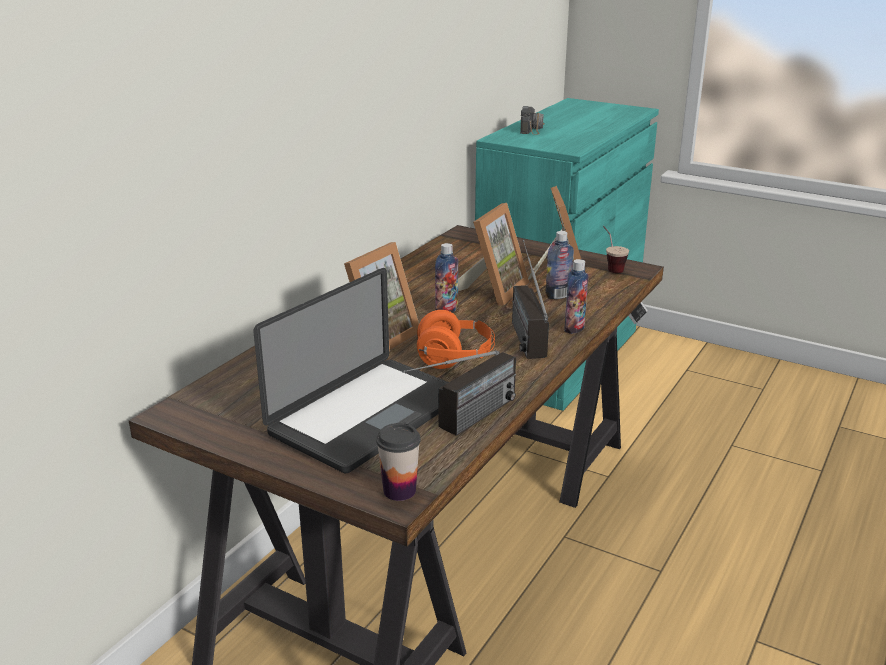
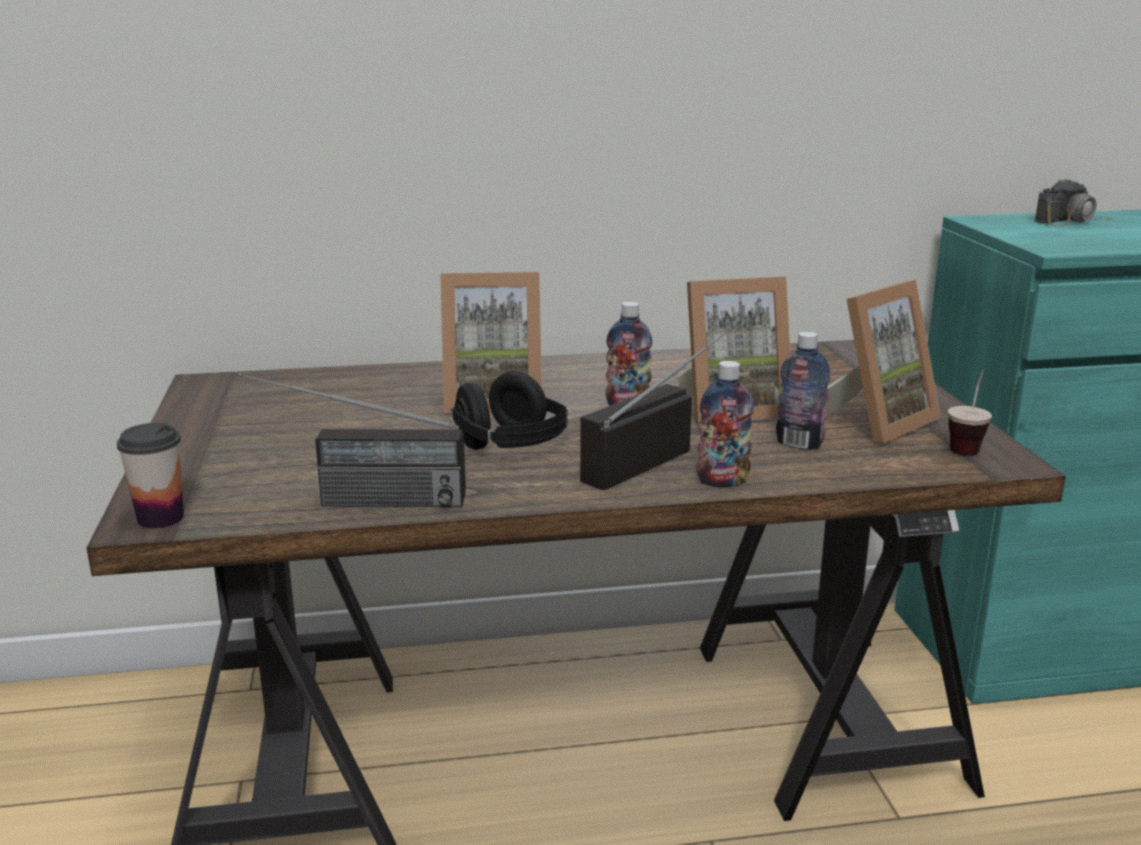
camera: 50 degrees right, 5 degrees down
(368, 416) = (308, 452): laptop -> none
(455, 358) = (511, 447): orange headphones -> black headphones

